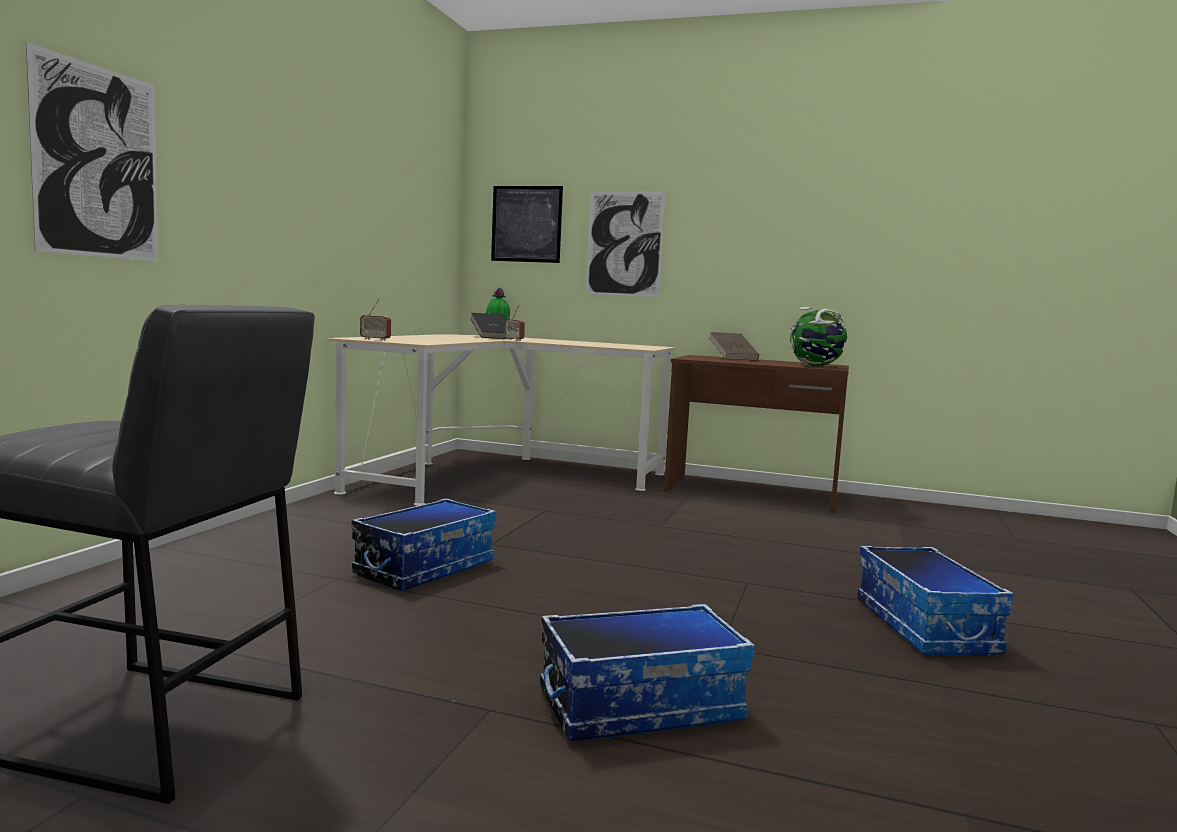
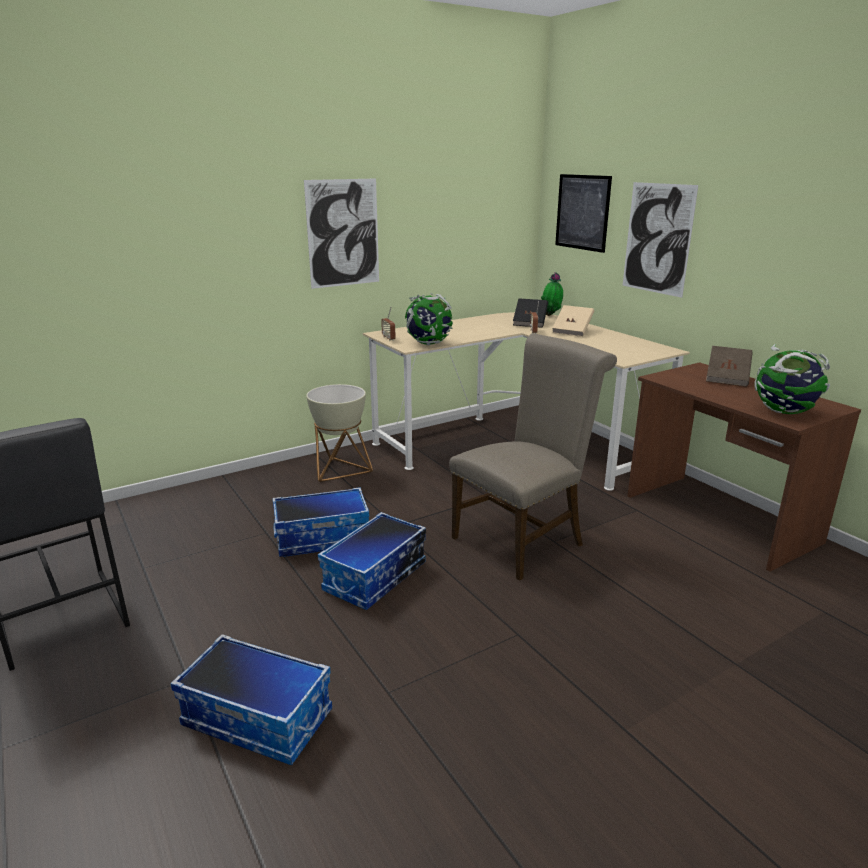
camera: 40 degrees right, 15 degrees up
(98, 162) = (152, 249): picture -> picture (343, 233)
(336, 517) = (341, 470): none -> planter
(433, 342) = (428, 343): none -> globe
(548, 340) = (572, 331): none -> beige book
(633, 529) = (523, 538): none -> beige chair
(926, 627) = (591, 754): storage box -> storage box (375, 578)

